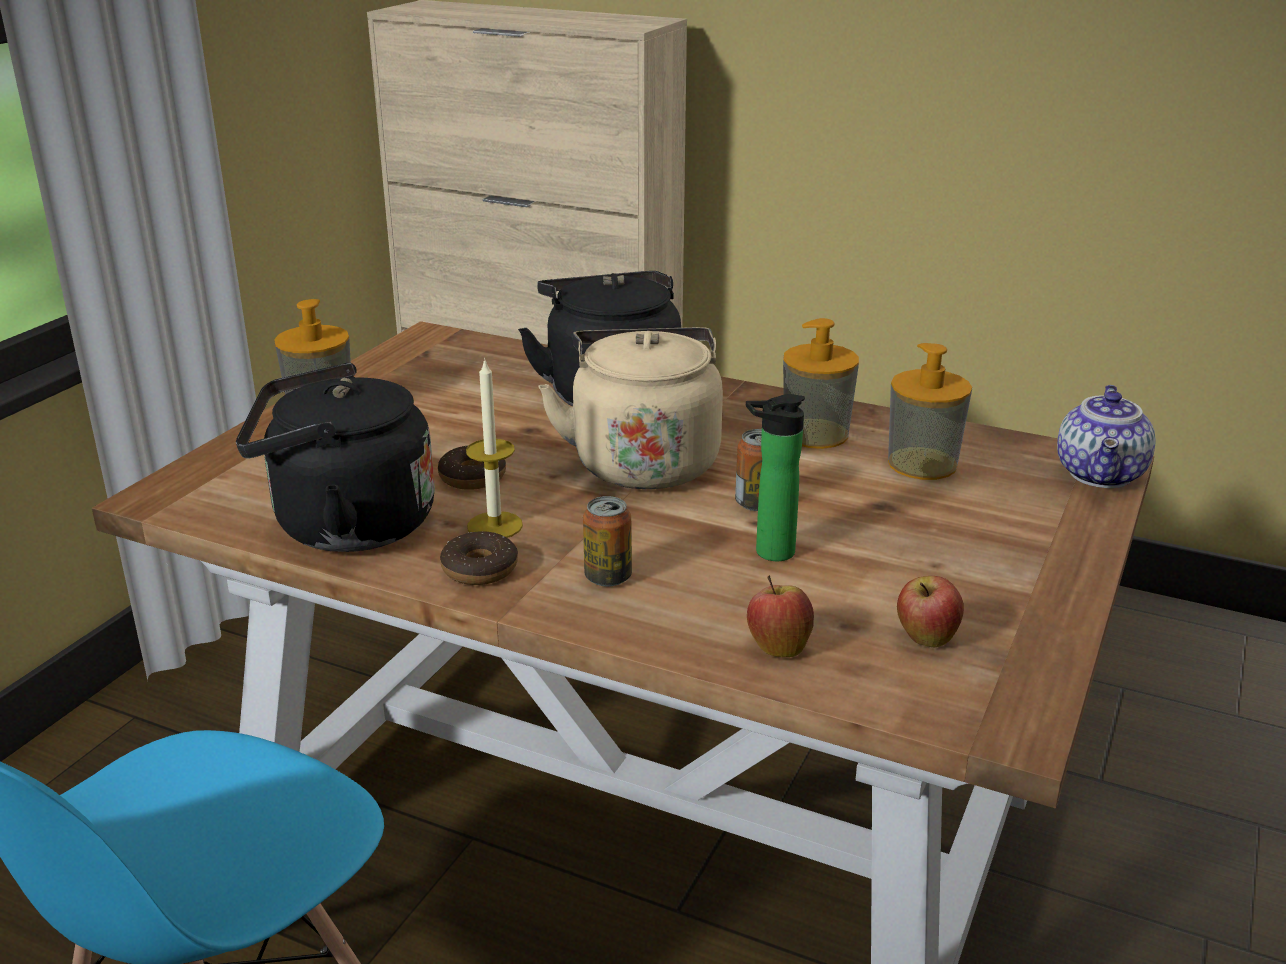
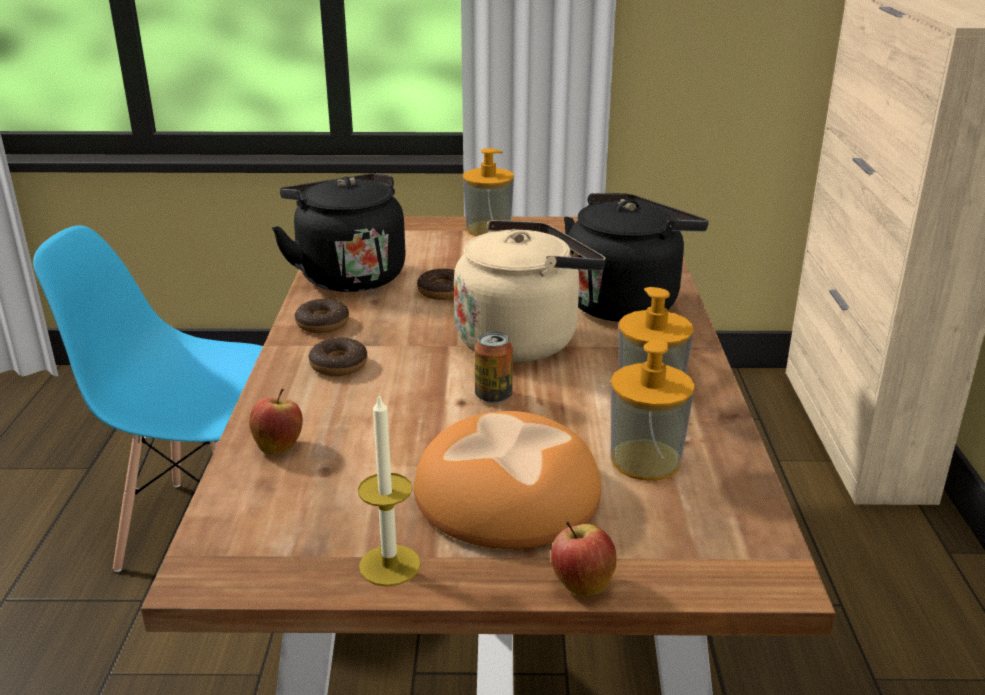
camera: 65 degrees right, 0 degrees up
(495, 526) = (381, 314): candle -> candle (389, 565)
(608, 577) = (339, 365): can -> donut
(769, 553) = (416, 416): bottle -> none
(926, 639) = (323, 510): apple -> apple (581, 584)
(944, 538) = (505, 494): none -> bread
(1102, 475) = (734, 575): teapot -> none

